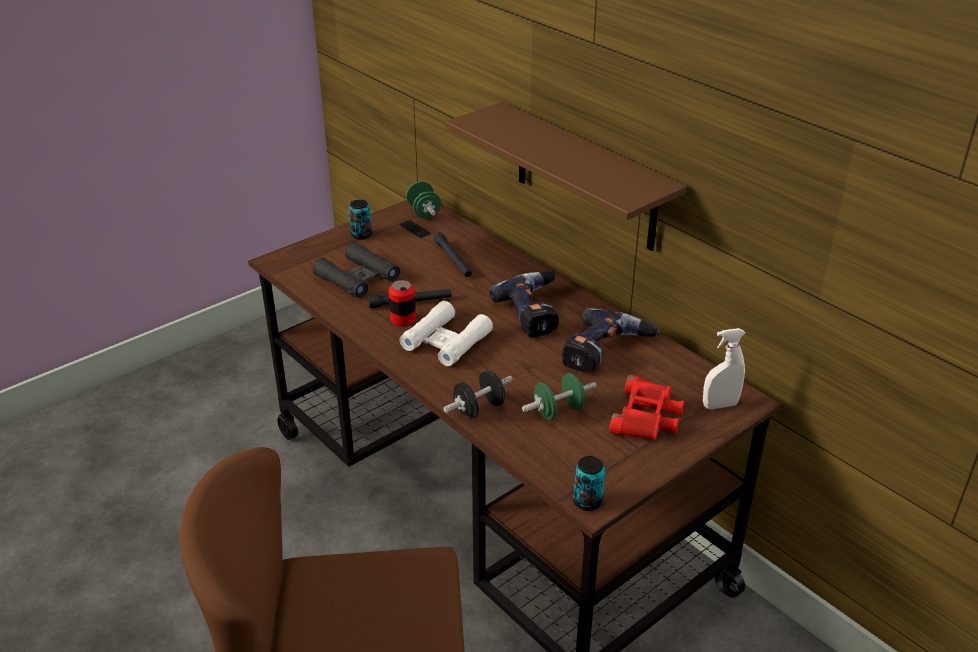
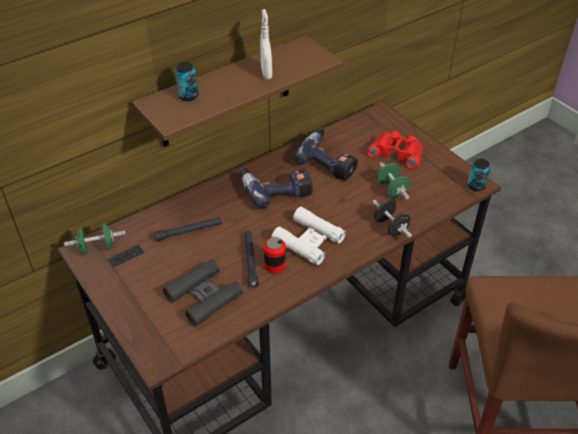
camera: 85 degrees left, 10 degrees up
(361, 235) = (125, 295): can -> can (188, 96)
(720, 405) = (385, 122): white spray bottle -> white spray bottle (266, 73)

